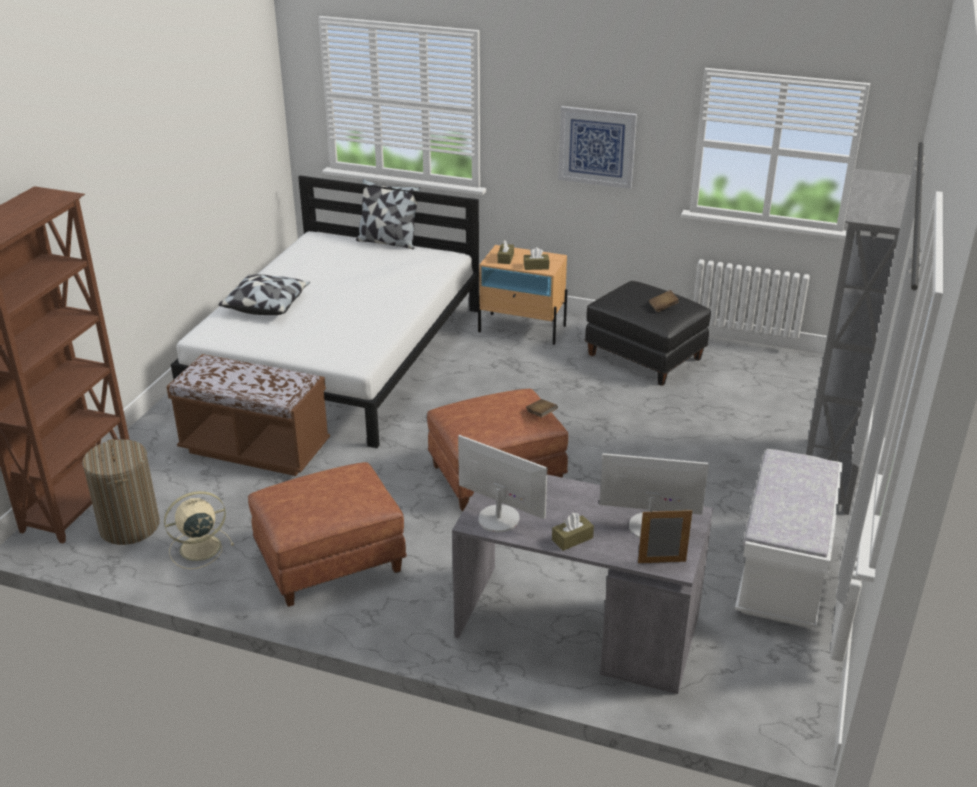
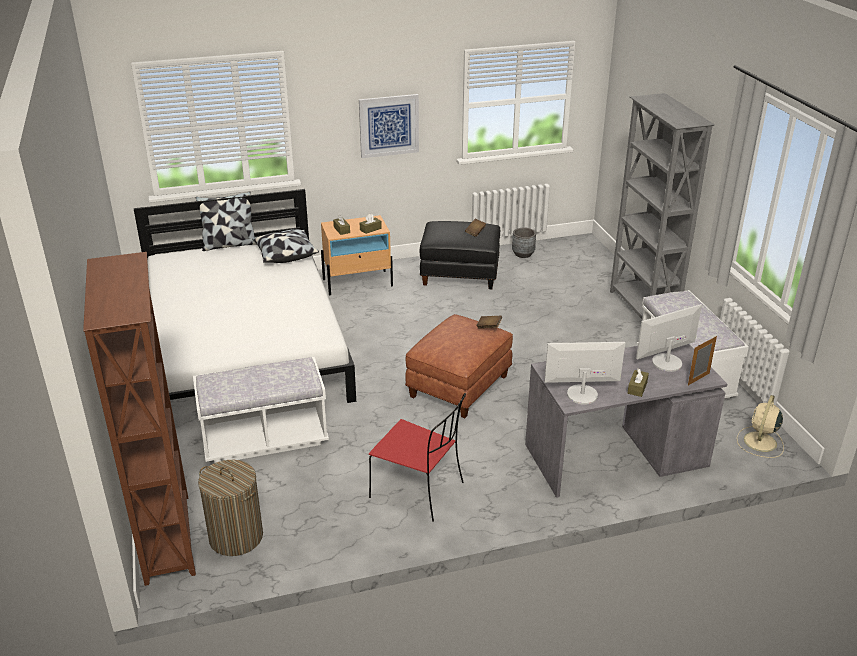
camera: 35 degrees left, 0 degrees up
(198, 548) = (312, 526): beige fan -> beige fan (759, 442)
(255, 449) = (265, 439): brown bench -> white bench
(266, 305) = (195, 321): pillow -> pillow (285, 254)
(329, 562) = (419, 491): brown ottoman -> red chair
(749, 359) = (523, 254): none -> grey planter

